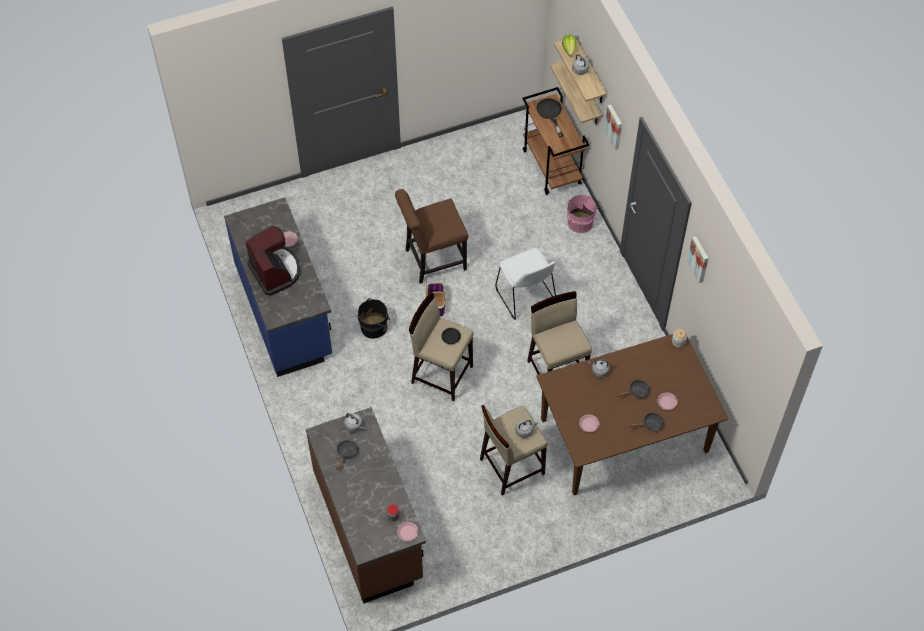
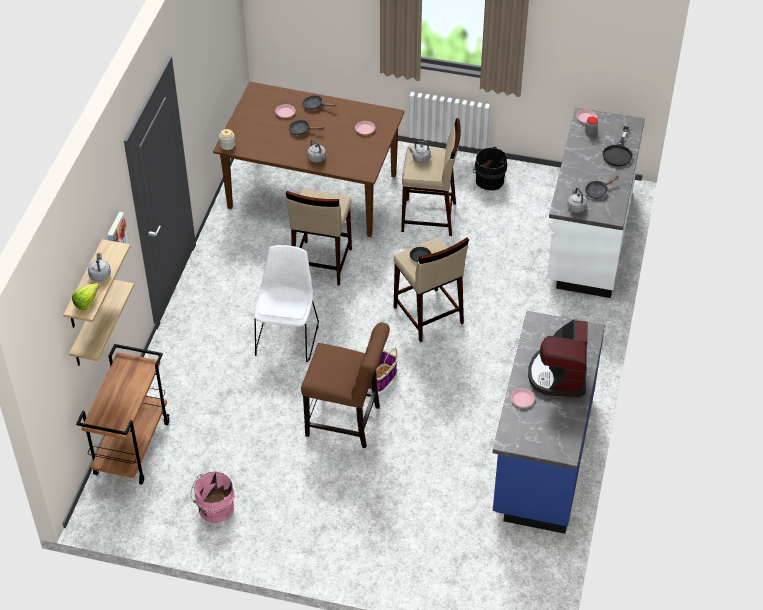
camera: 145 degrees left, 10 degrees down
(369, 526) = (588, 237): brown counter -> white counter
(375, 326) = (458, 390): black bucket -> black bucket (488, 180)
(550, 113) = (112, 408): black frying pan -> black frying pan (618, 153)
(580, 221) = (163, 376): pink bucket -> pink bucket (214, 509)
(699, 259) = (189, 73): picture -> none

